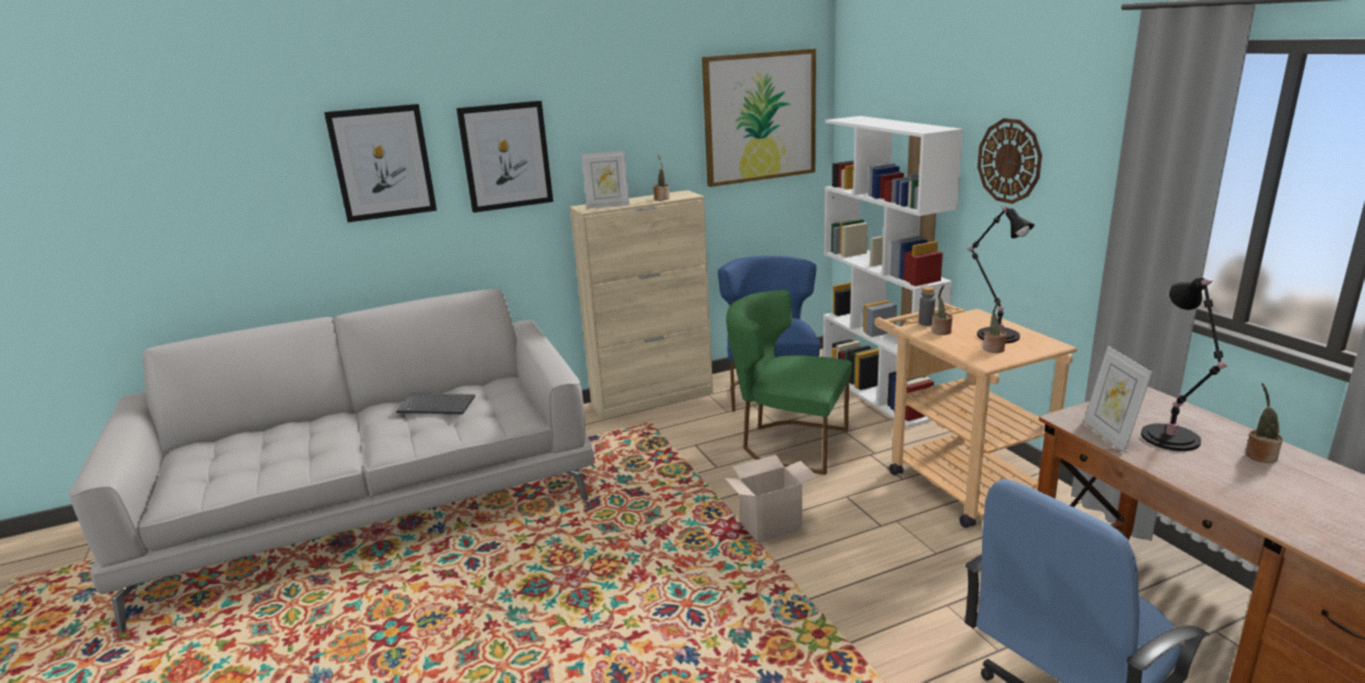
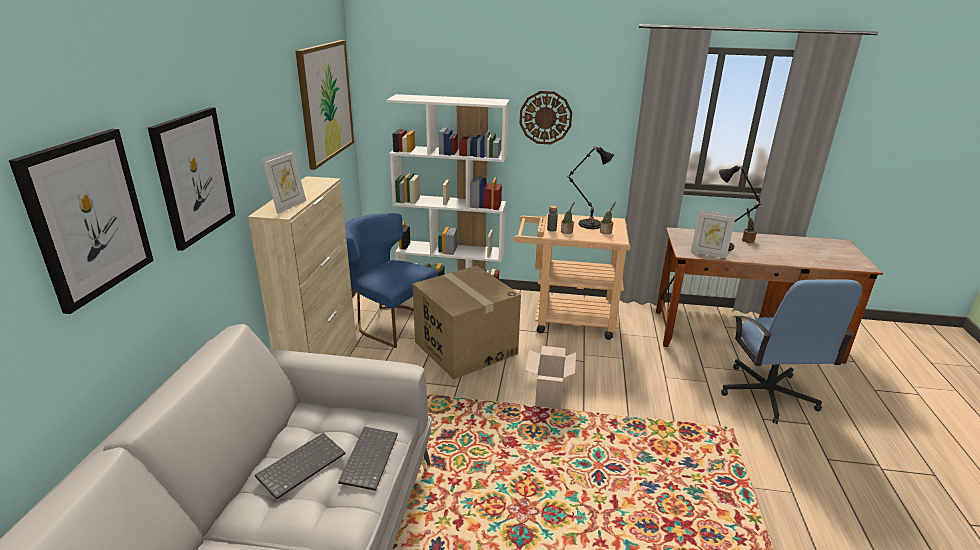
camera: 60 degrees left, 5 degrees up
(467, 425) = (368, 458): none -> keyboard
(661, 198) = (314, 188): potted plant -> none
(788, 444) = (465, 348): green chair -> cardboard box

